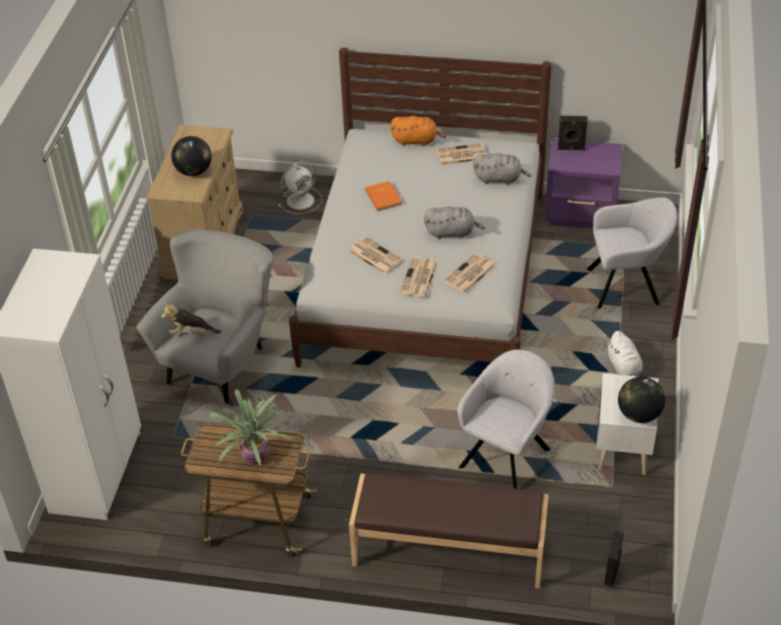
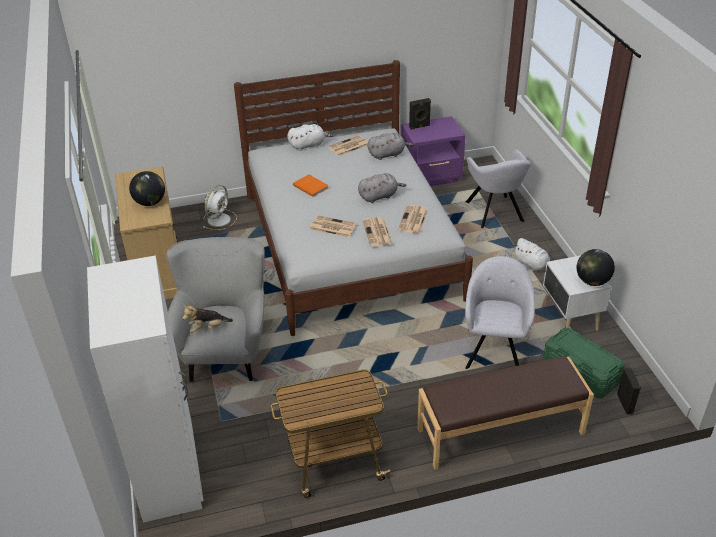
camera: 25 degrees left, 5 degrees down
(255, 455) = (339, 397): potted plant -> none
(416, 141) = (308, 145): orange plush toy -> white plush toy
(586, 517) = (580, 372): none -> green storage box
(626, 286) = (495, 213): grey armchair -> grey armchair turned 105 degrees clockwise

